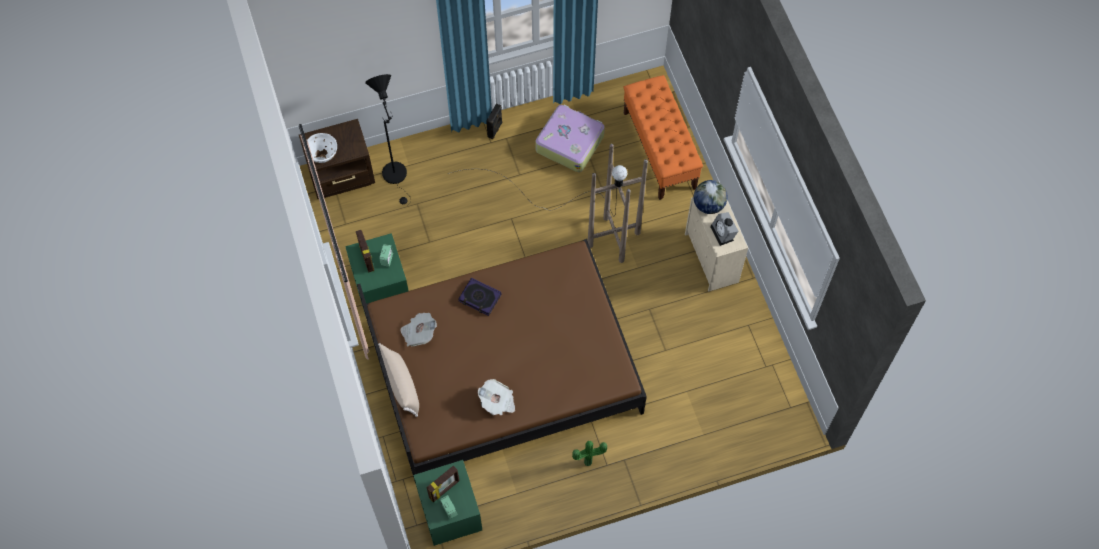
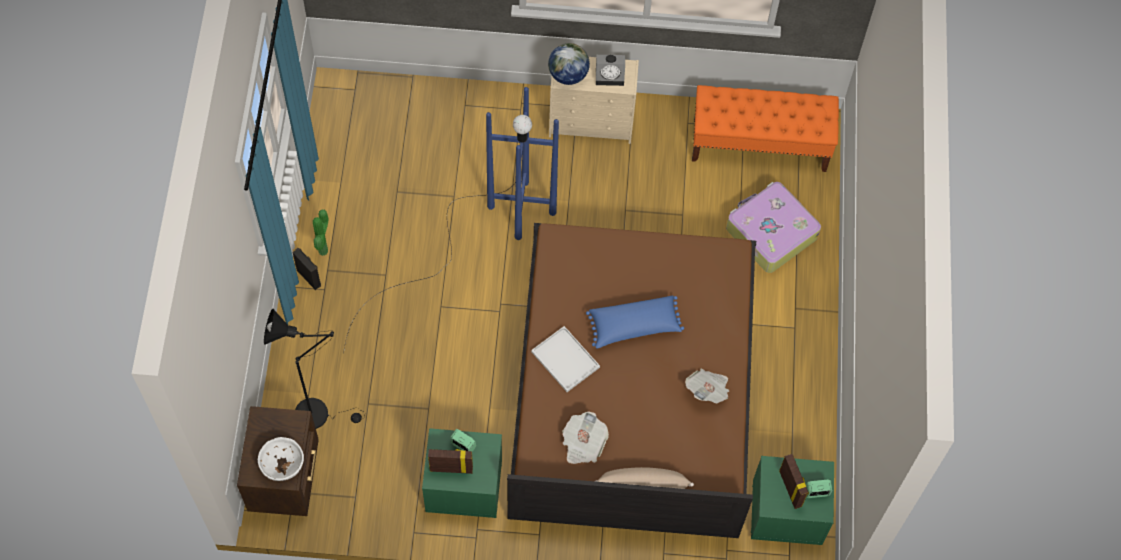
camera: 70 degrees left, 0 degrees up
(480, 298) = (566, 360): book -> white tray
(527, 333) = (634, 326): none -> blue pillow
(569, 142) = (370, 205): suitcase -> suitcase (770, 232)
(578, 217) = (474, 235): brown floor lamp -> blue floor lamp
(588, 463) = (786, 345): potted plant -> potted plant (325, 251)
(659, 150) = (429, 117): orange bench -> orange bench (760, 145)

